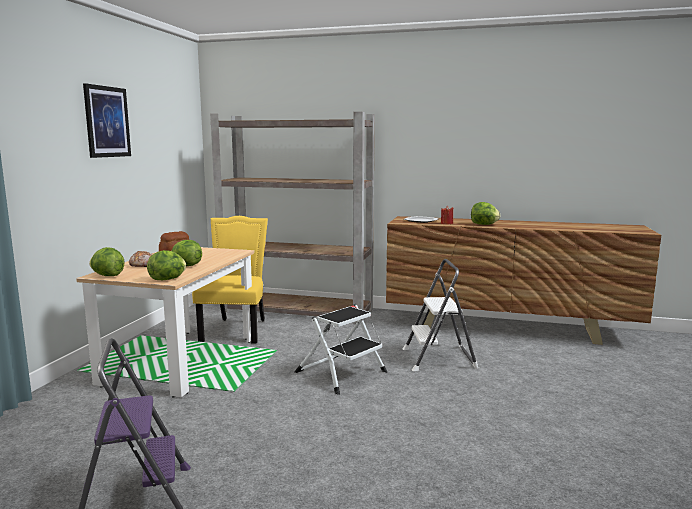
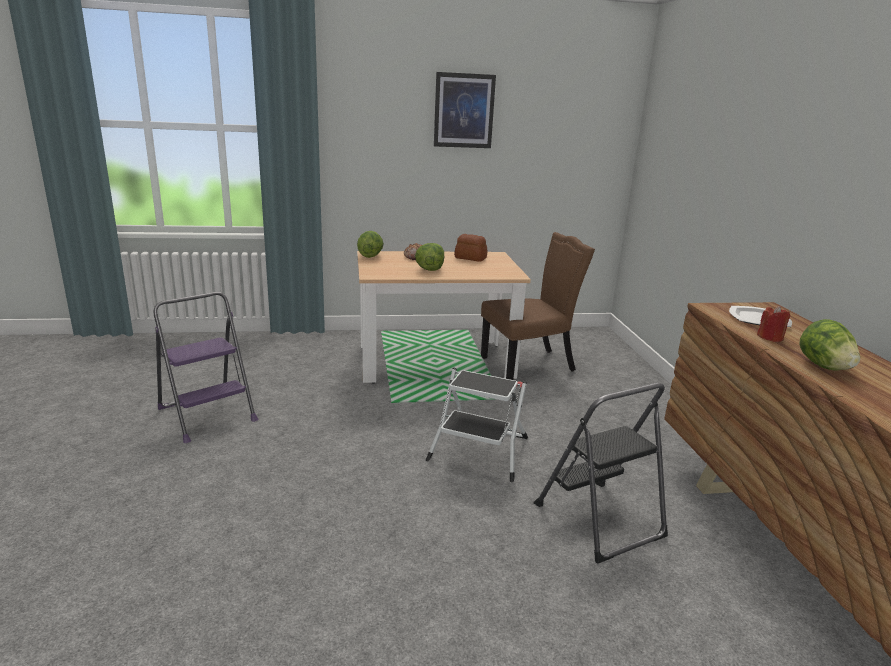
camera: 65 degrees right, 10 degrees up
(168, 279) = (376, 273): lettuce -> none
(235, 331) = (526, 365): yellow chair -> brown chair
(297, 310) = (632, 380): brown bookcase -> none
(442, 358) = (601, 522): white step ladder -> black step ladder

